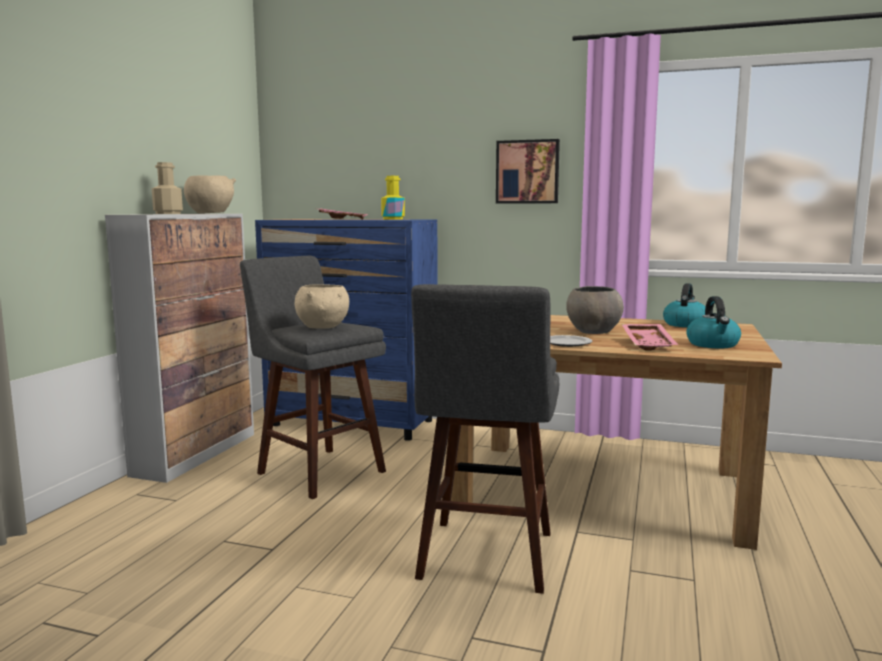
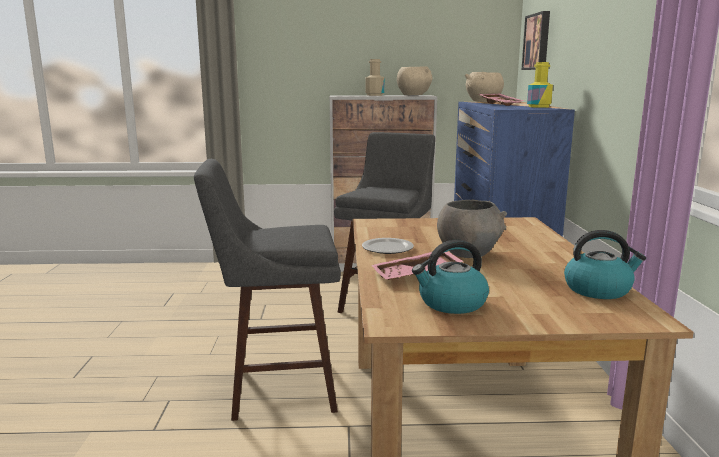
camera: 70 degrees right, 5 degrees up
(323, 327) = (374, 191): beige bowl -> beige bowl (483, 102)
(527, 172) = (635, 55): picture -> picture (538, 42)

